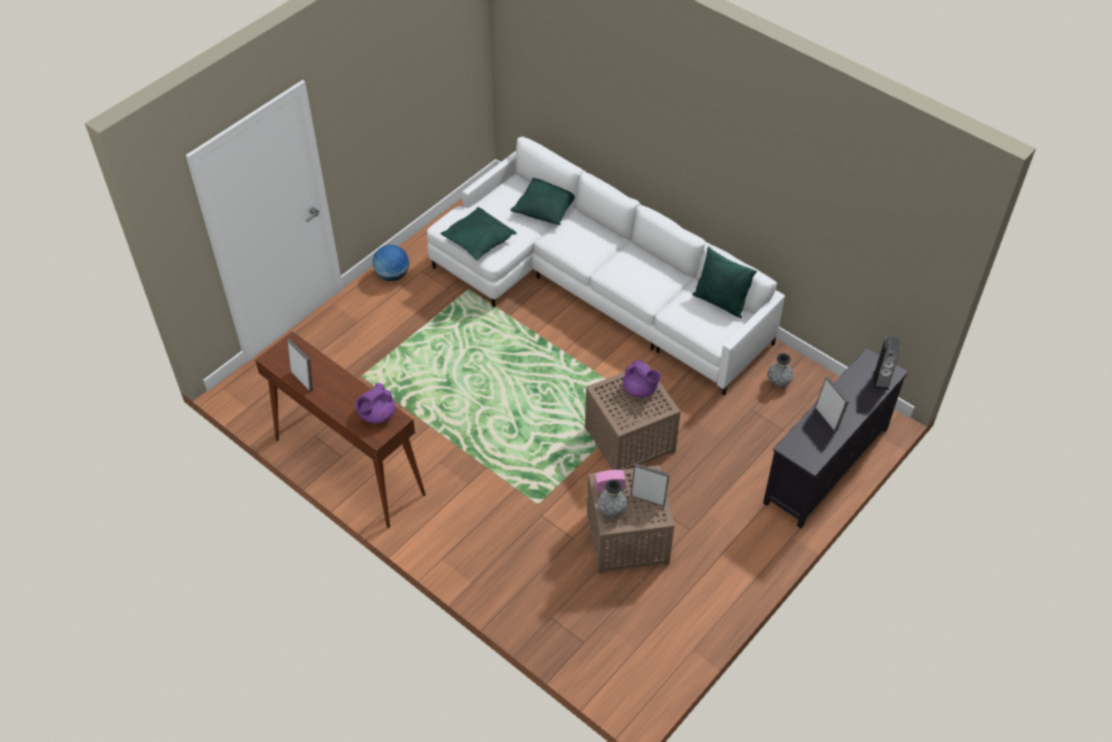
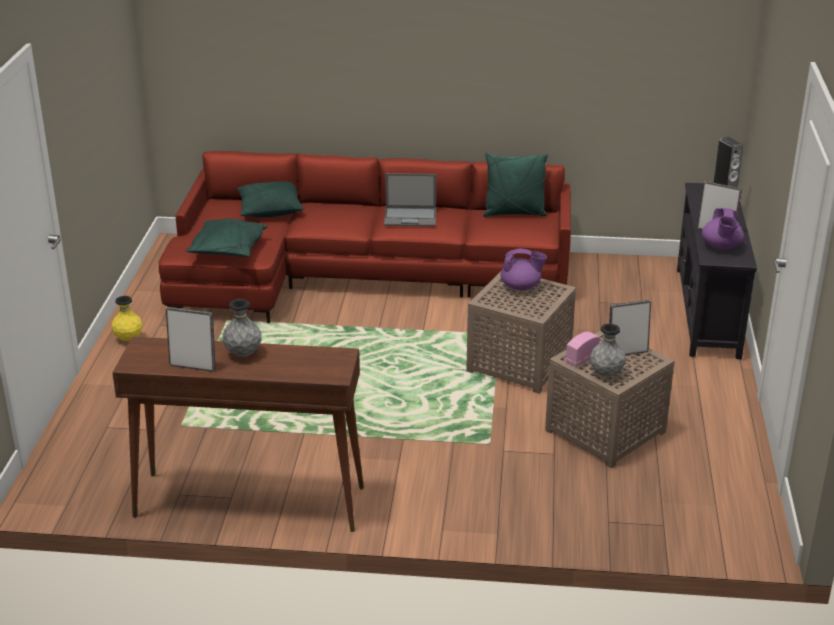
camera: 35 degrees left, 20 degrees down
(376, 415) = (314, 360): purple teapot -> purple teapot (721, 246)
(392, 275) = (128, 339): globe -> yellow vase
(595, 287) = (356, 275): white sofa -> red sofa
(634, 270) = (411, 217): none -> laptop
(778, 382) = (599, 277): grey vase -> grey vase (243, 354)

